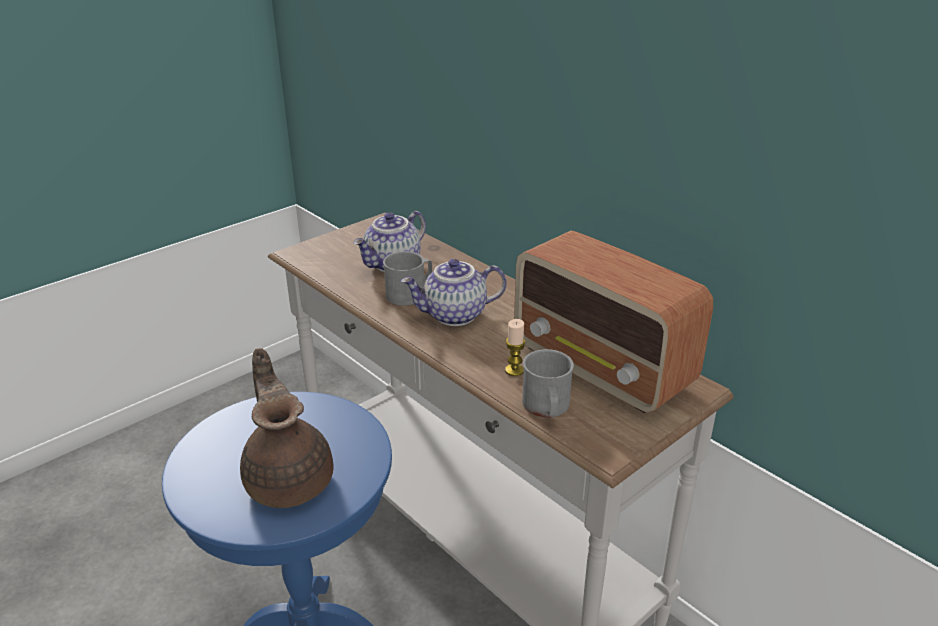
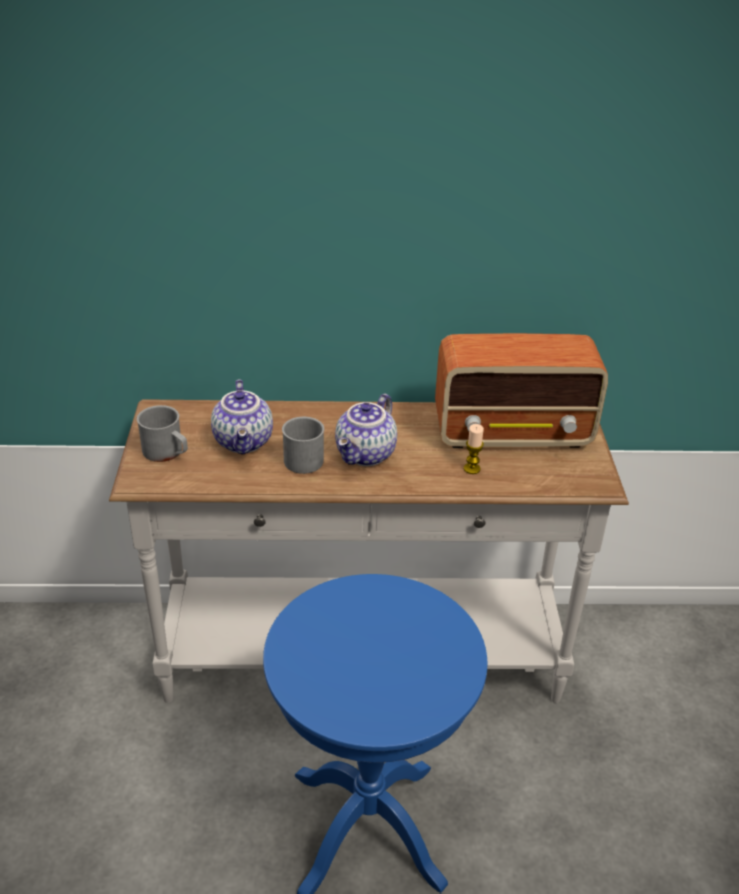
camera: 50 degrees left, 5 degrees up
(289, 479) = (408, 657): brown teapot -> none
(547, 408) = (531, 480): grey mug -> grey mug (167, 453)

